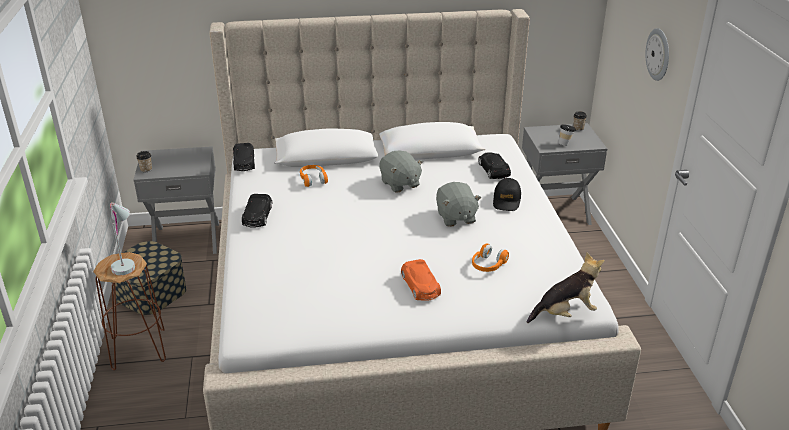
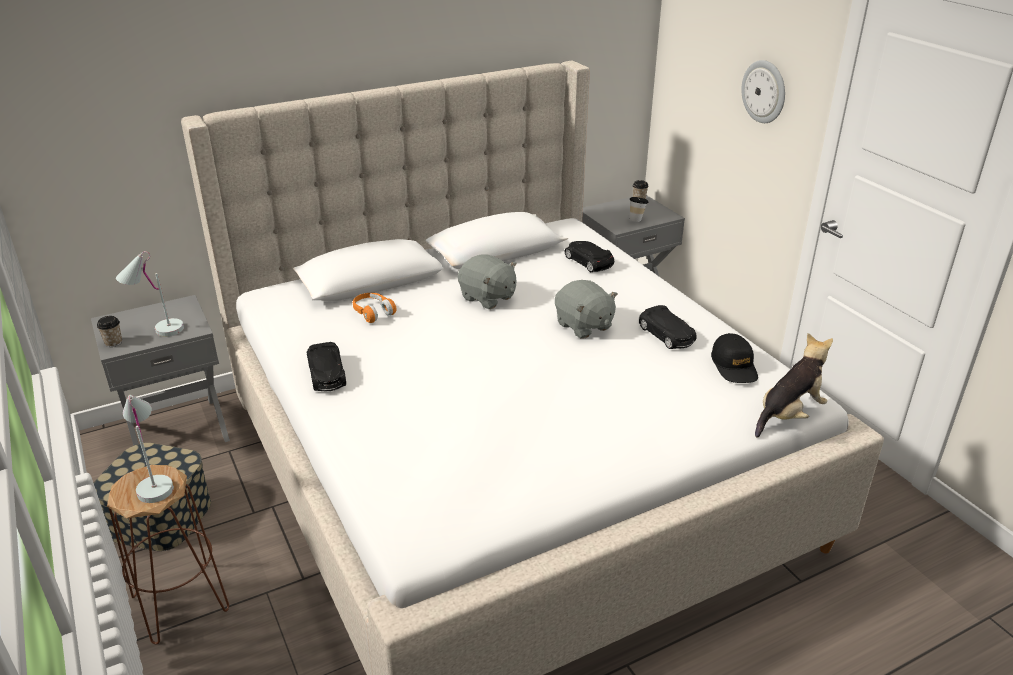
camera: 20 degrees left, 0 degrees up
(176, 165) = (157, 329): none -> white table lamp
(244, 162) = (263, 307): black toy car -> black toy car (667, 335)
(420, 286) = (601, 421): orange toy car -> none
(488, 265) = (662, 376): orange headphones -> none
(506, 200) = (628, 294): black cap -> black cap (734, 366)

